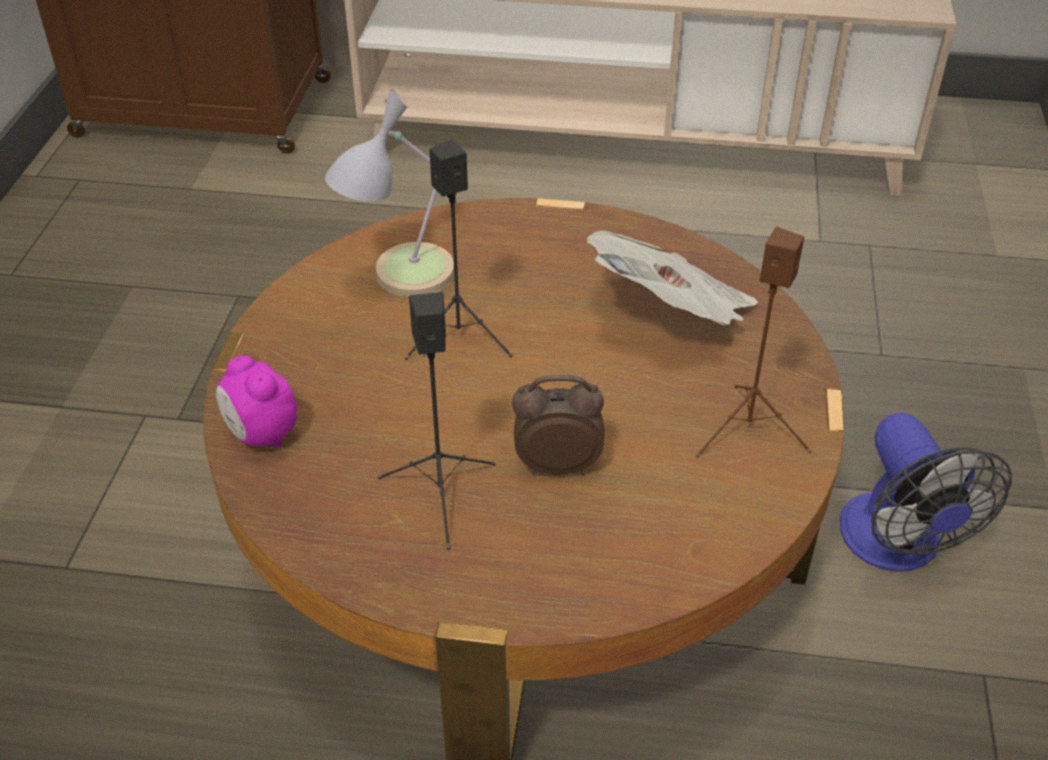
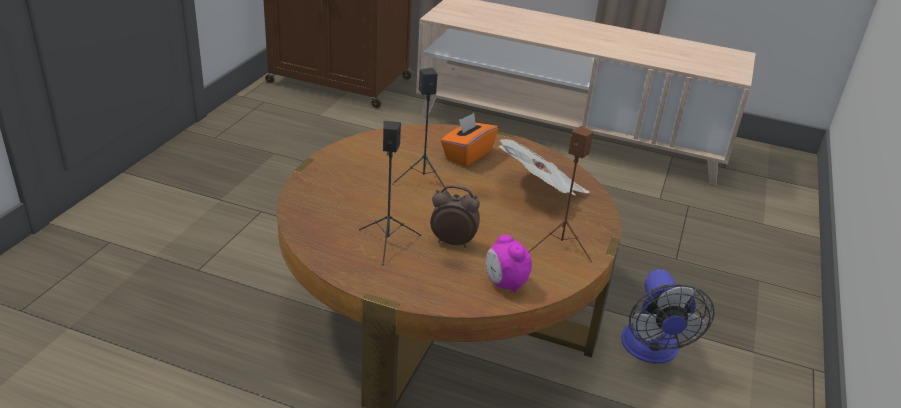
camera: 10 degrees right, 10 degrees down
(261, 434) = (307, 201): alarm clock -> alarm clock (504, 284)
(397, 277) = (401, 149): table lamp -> none
(518, 263) = (467, 155): none -> orange tissue box

